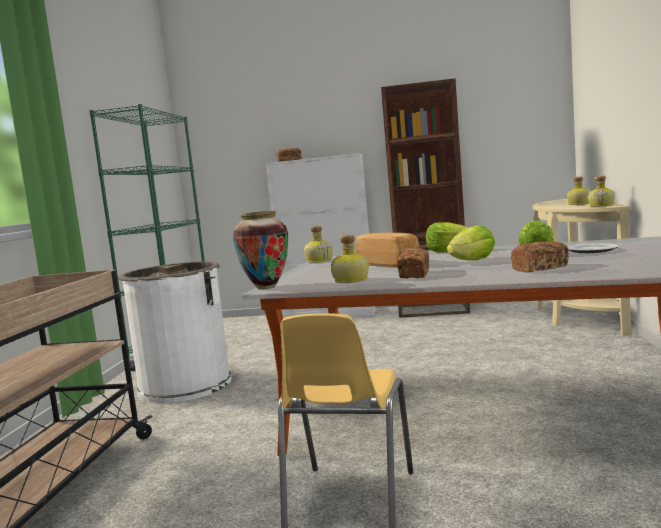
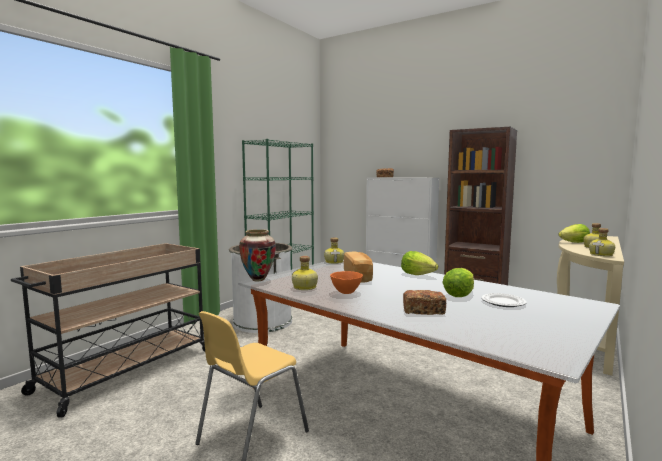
camera: 25 degrees right, 0 degrees up
(415, 274) = (346, 292): bread -> orange bowl
(473, 261) = (406, 289): lettuce -> lettuce (574, 242)

